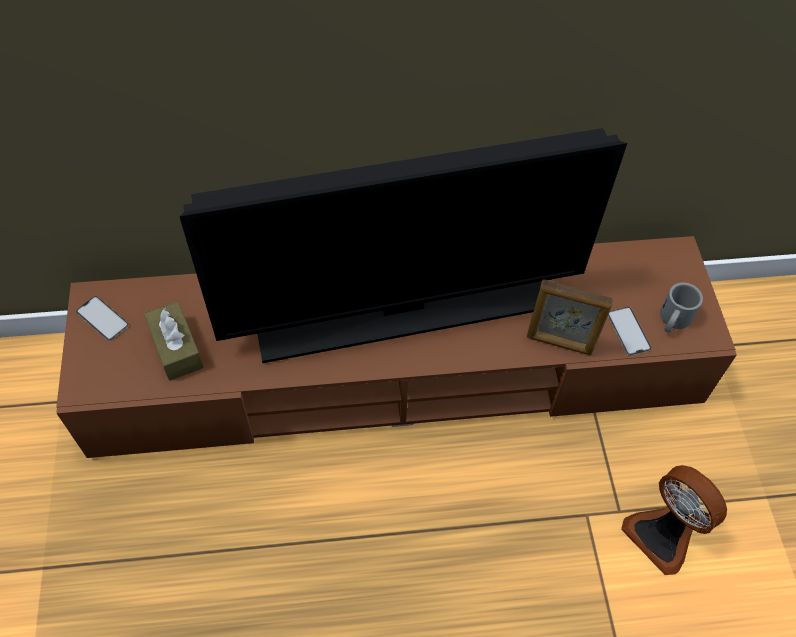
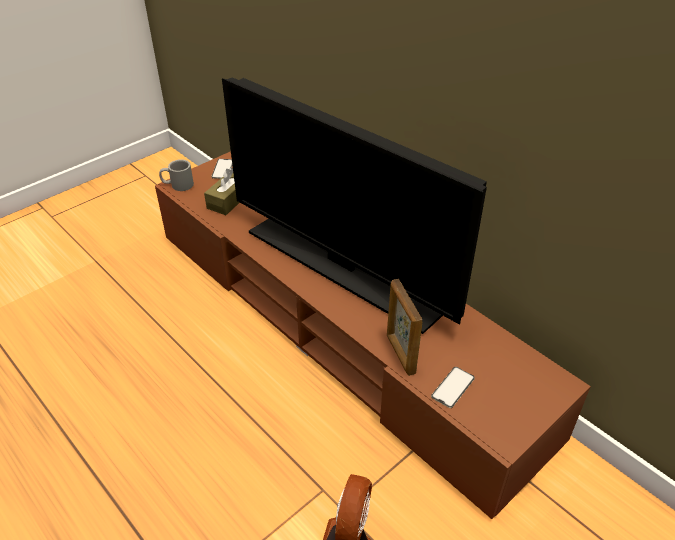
camera: 55 degrees right, 15 degrees down
(672, 321) = (492, 409): grey mug -> grey mug (177, 185)

